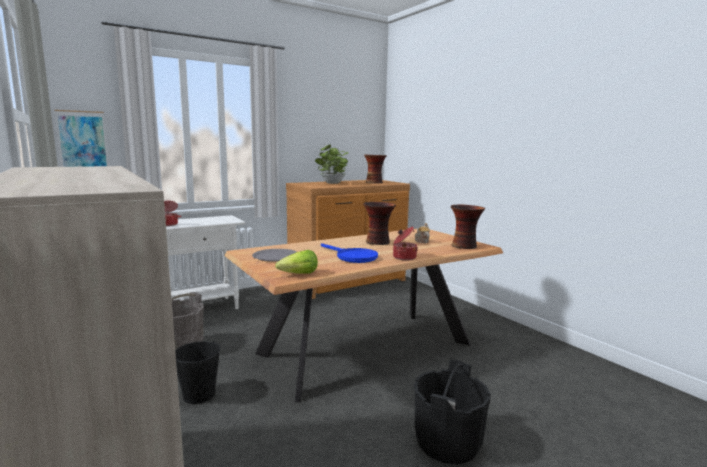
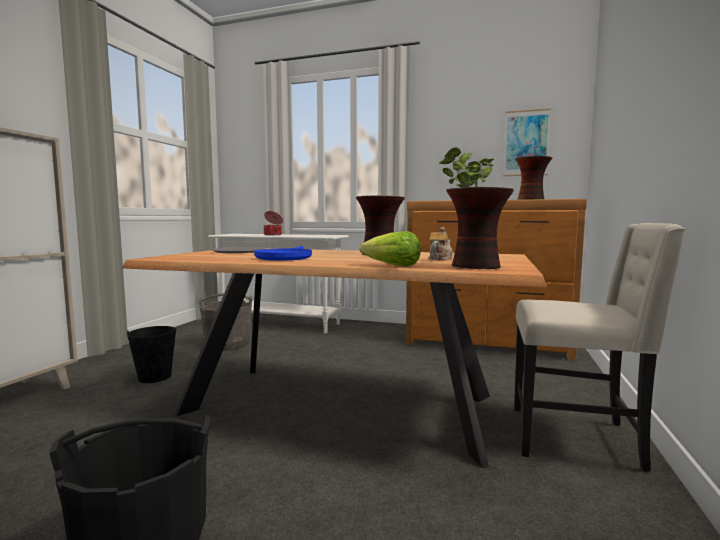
camera: 50 degrees right, 5 degrees down
(83, 143) = (245, 167): picture -> picture (526, 143)
(299, 274) = (179, 258): lettuce -> lettuce (391, 266)
(403, 257) = (328, 262): cooking pot -> none
(470, 319) = (576, 438): none -> beige chair

